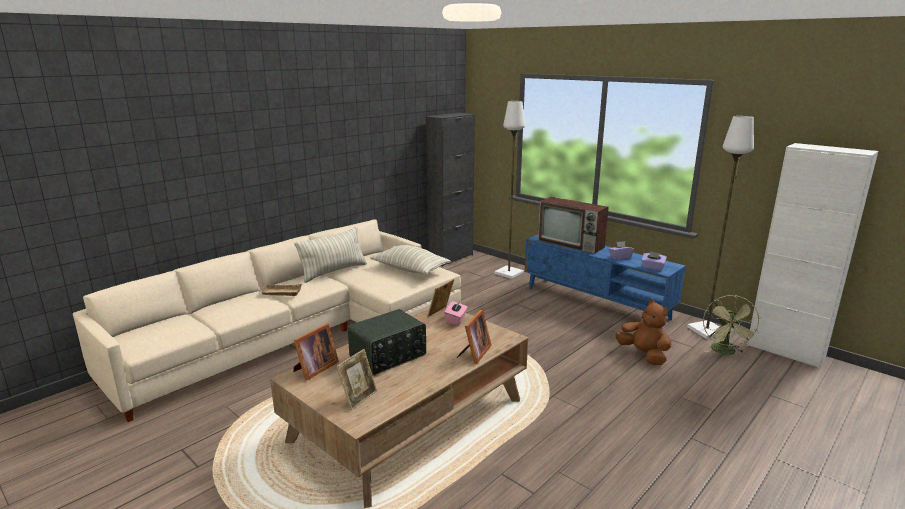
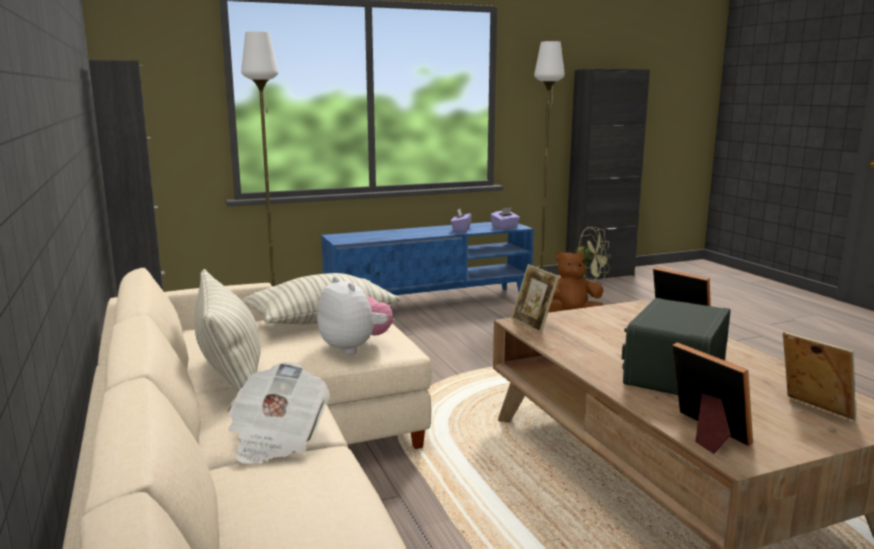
camera: 65 degrees left, 5 degrees down
(280, 293) = (277, 438): beige tray -> newspaper
(380, 284) = (354, 347): none -> plush toy
(388, 356) = (672, 374): radio -> radio turned 135 degrees counterclockwise
(456, 320) = (566, 321): pink tissue box -> none
(572, 244) = (389, 234): television -> none
(785, 351) = (599, 275): white cabinet -> black cabinet

